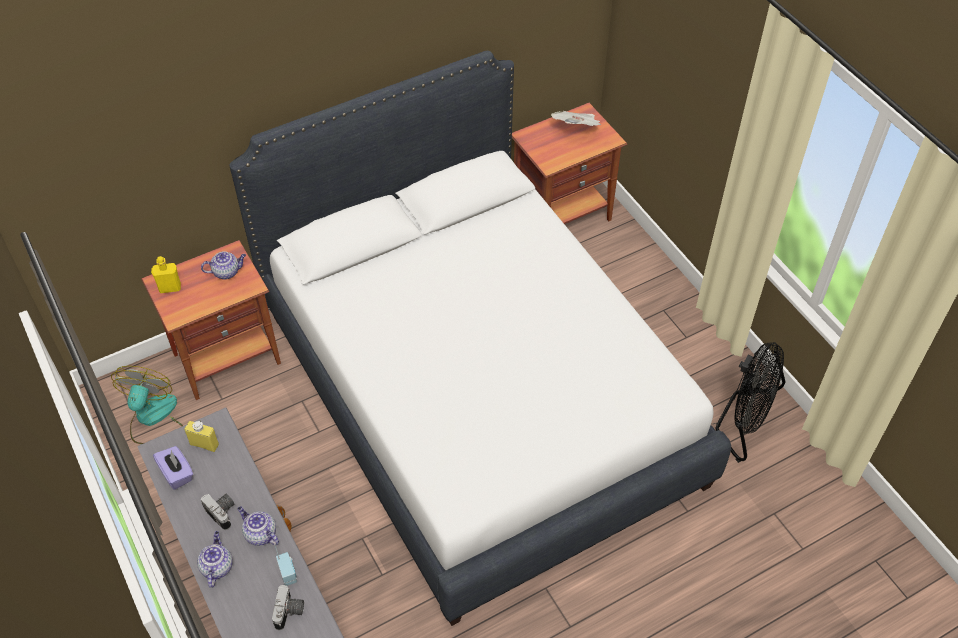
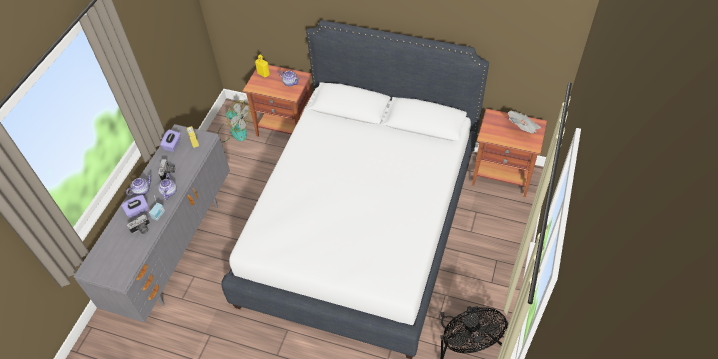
camera: 50 degrees right, 0 degrees up
(153, 418) = (234, 131): fan -> fan turned 60 degrees clockwise
(249, 596) = (137, 211): none -> purple tissue box

